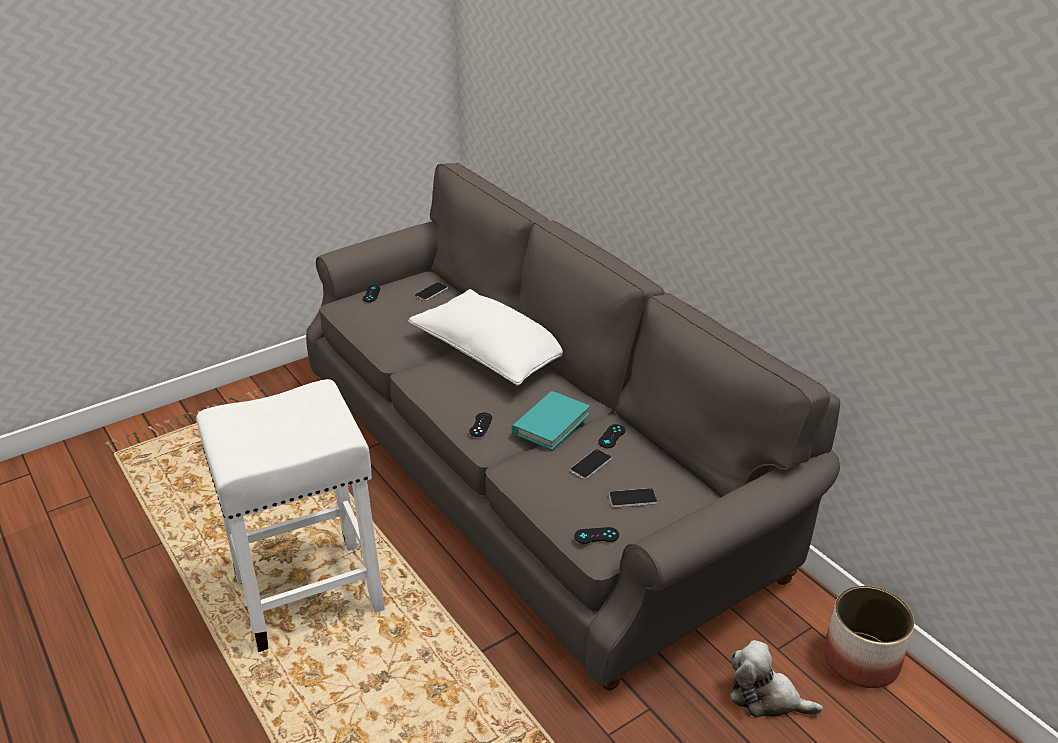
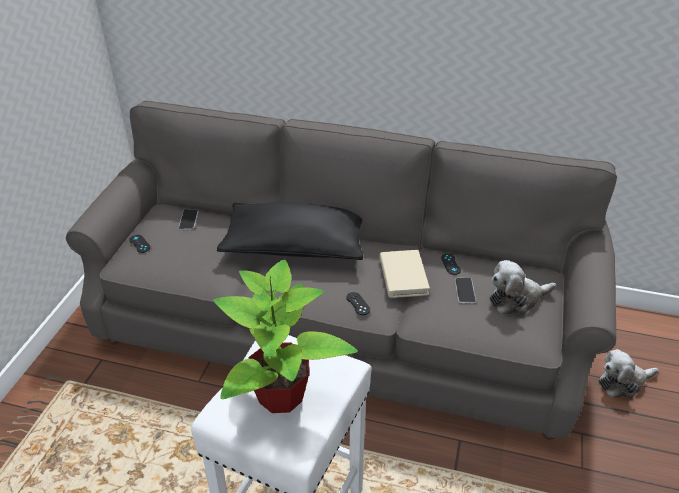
camera: 40 degrees left, 5 degrees up
(272, 427) = (281, 396): none -> potted plant
(492, 354) = (295, 246): white pillow -> black pillow
(551, 424) = (403, 276): turquoise book -> beige book
(596, 536) = (530, 337): black game controller -> none
(632, 499) = (516, 299): phone -> plush toy
(862, 660) = (635, 329): planter -> none

